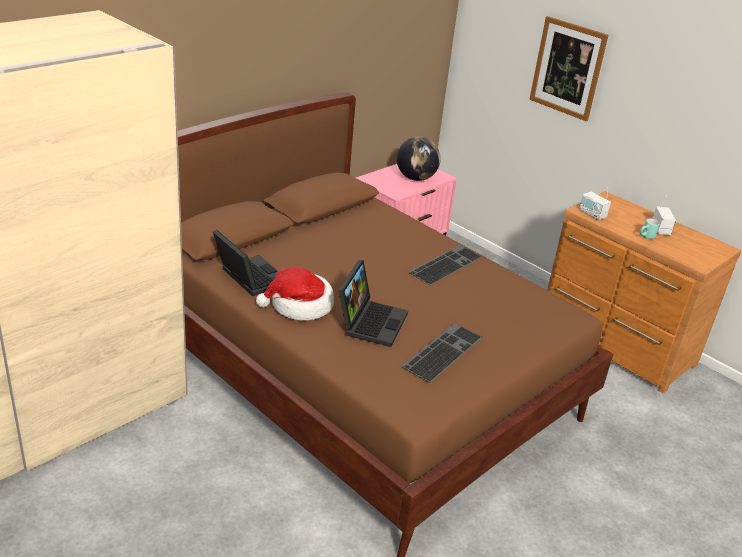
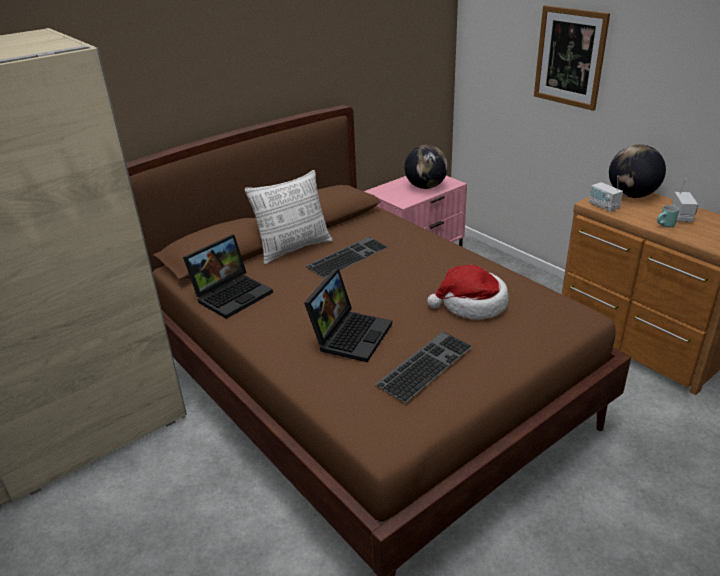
camera: 10 degrees right, 0 degrees up
(248, 277) = (232, 294): laptop -> laptop turned 75 degrees clockwise
(299, 235) = (294, 248): none -> pillow
(299, 306) = (278, 321): hat -> hat (472, 304)
(445, 264) = (441, 268): keyboard -> keyboard (347, 256)
(617, 205) = (632, 195): none -> globe

